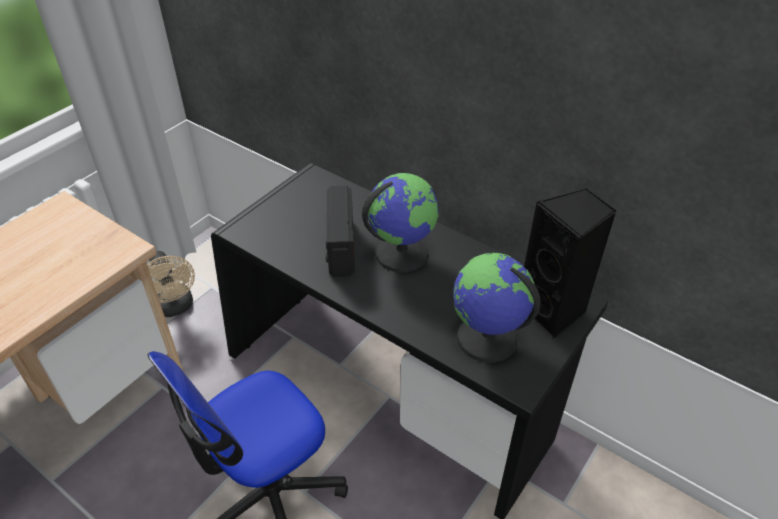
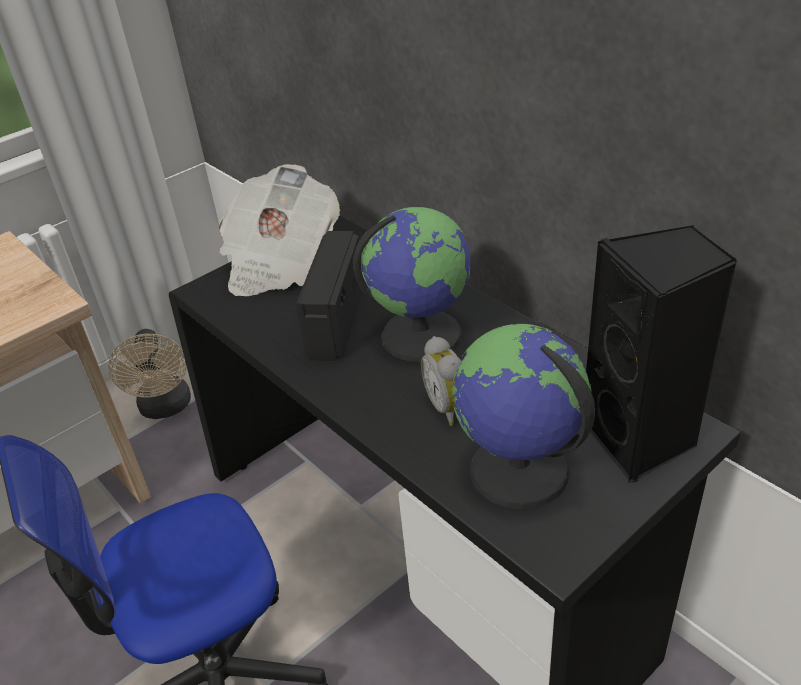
camera: 15 degrees right, 5 degrees down
(286, 205) = (279, 261): none -> newspaper
(434, 301) = (449, 407): none -> alarm clock

